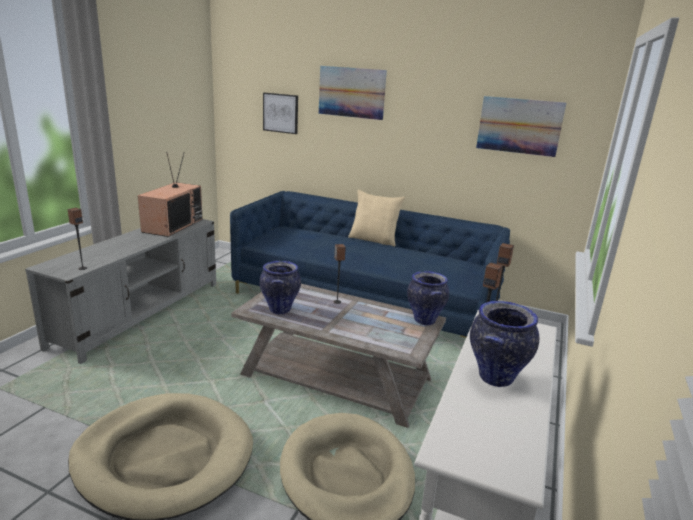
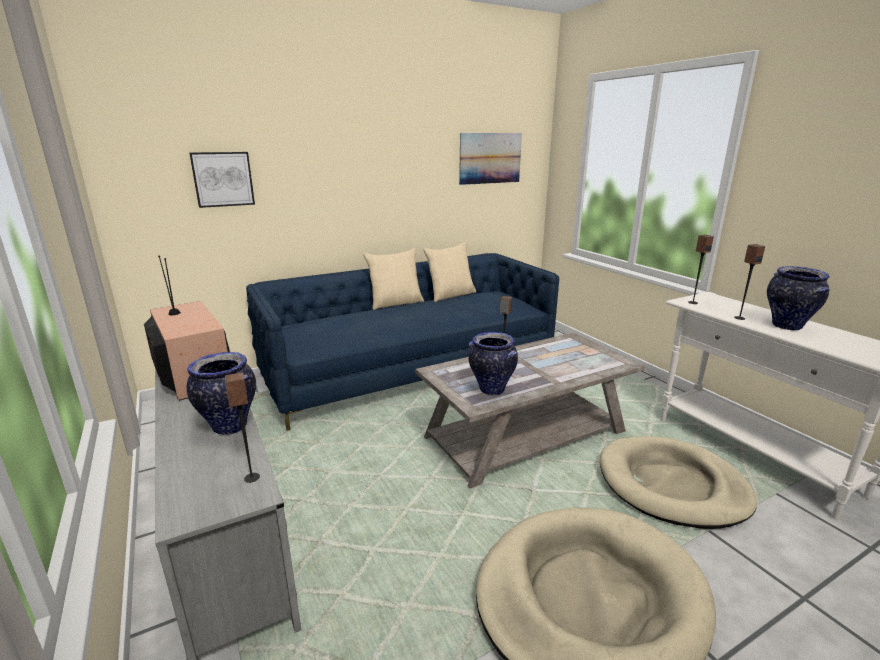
camera: 50 degrees left, 0 degrees up
(351, 92) = (323, 141): picture -> none
(424, 320) = (572, 340): vase -> vase (229, 427)
(426, 251) = (450, 295): none -> beige pillow

